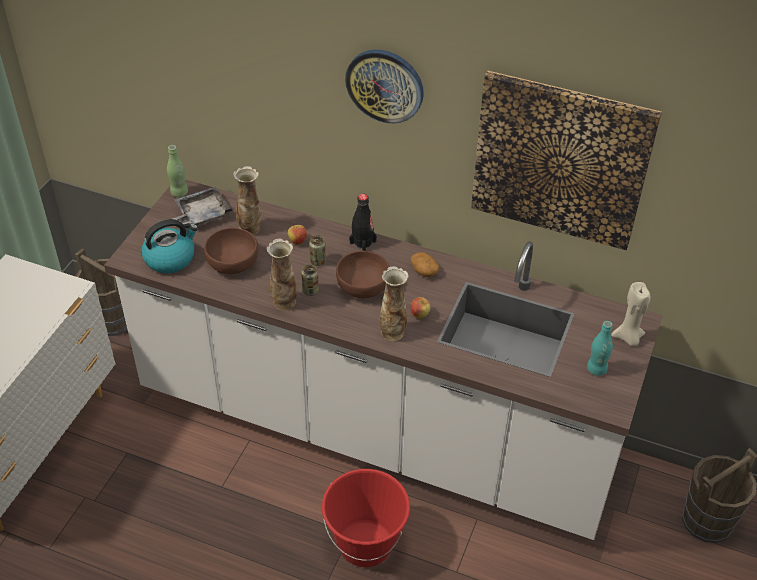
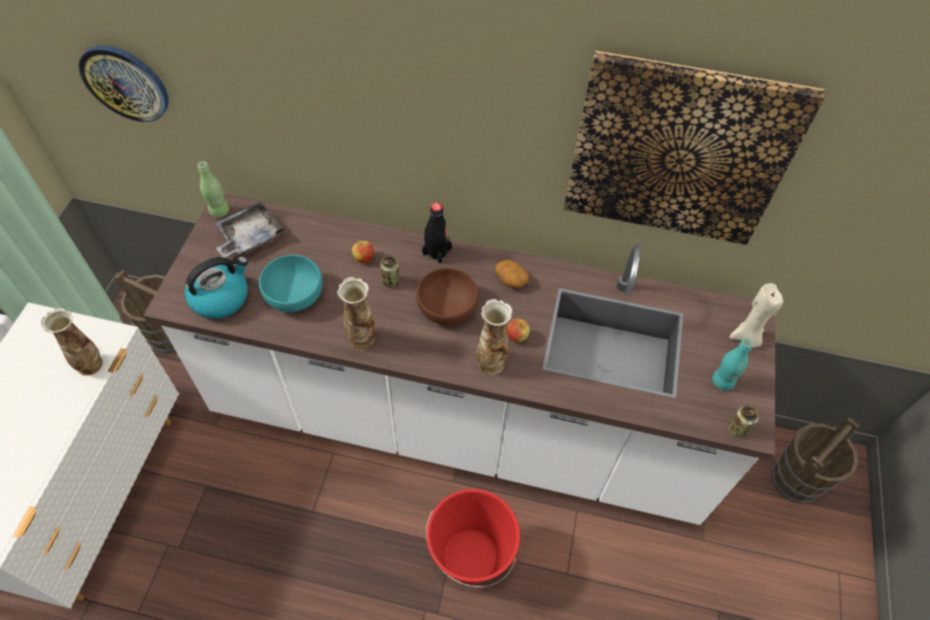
camera: 10 degrees left, 10 degrees up
(232, 262) = (293, 294): brown bowl -> turquoise bowl
(250, 228) = (307, 248): vase -> vase (90, 365)
(310, 290) = (389, 320): can -> can (737, 429)
(385, 85) = (458, 76): wall clock -> wall clock (125, 83)

